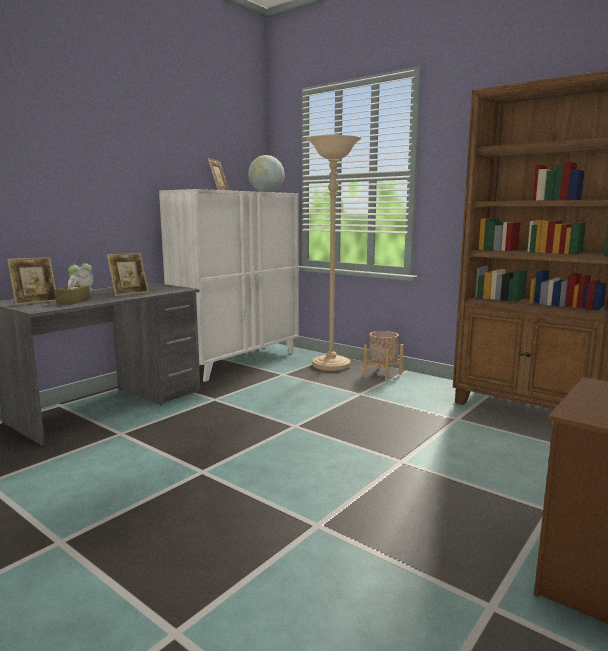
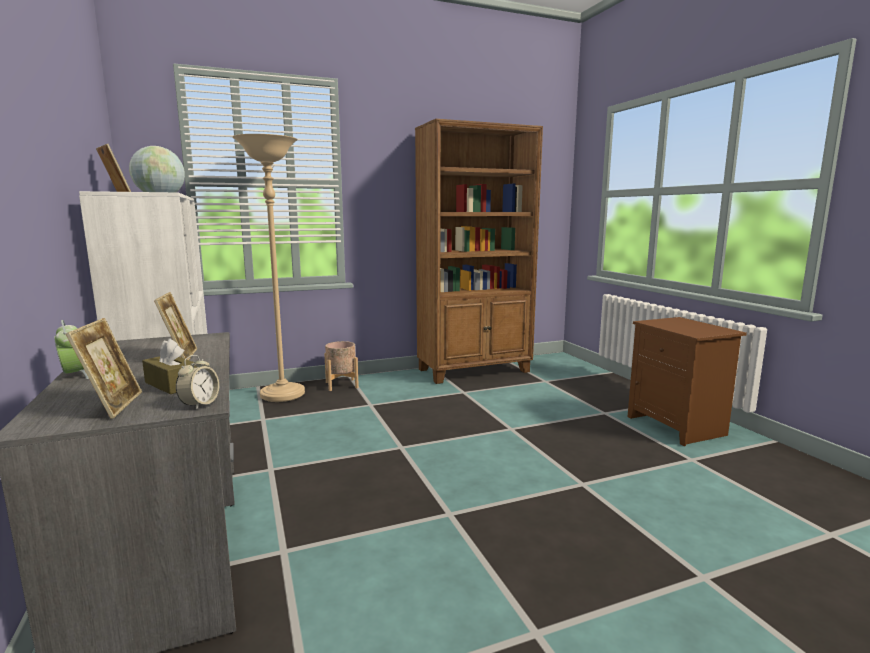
camera: 60 degrees left, 0 degrees up
(40, 309) = (200, 404): none -> alarm clock

